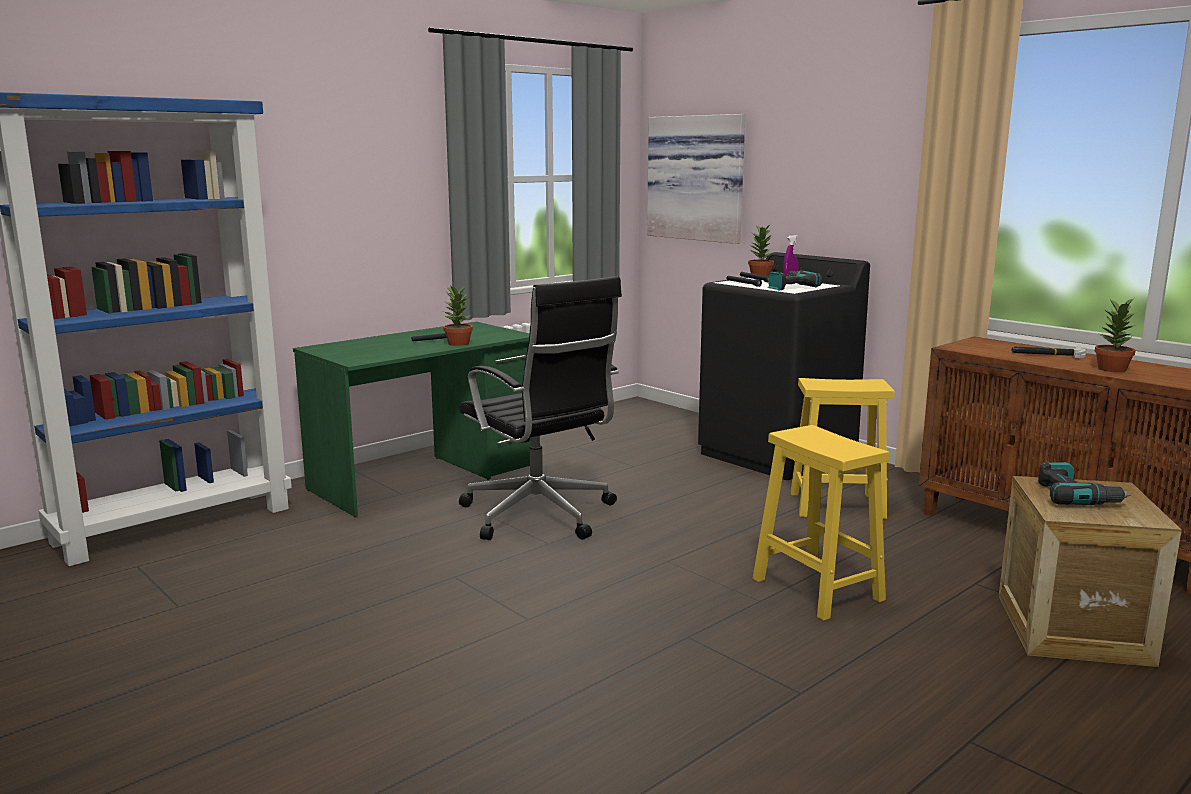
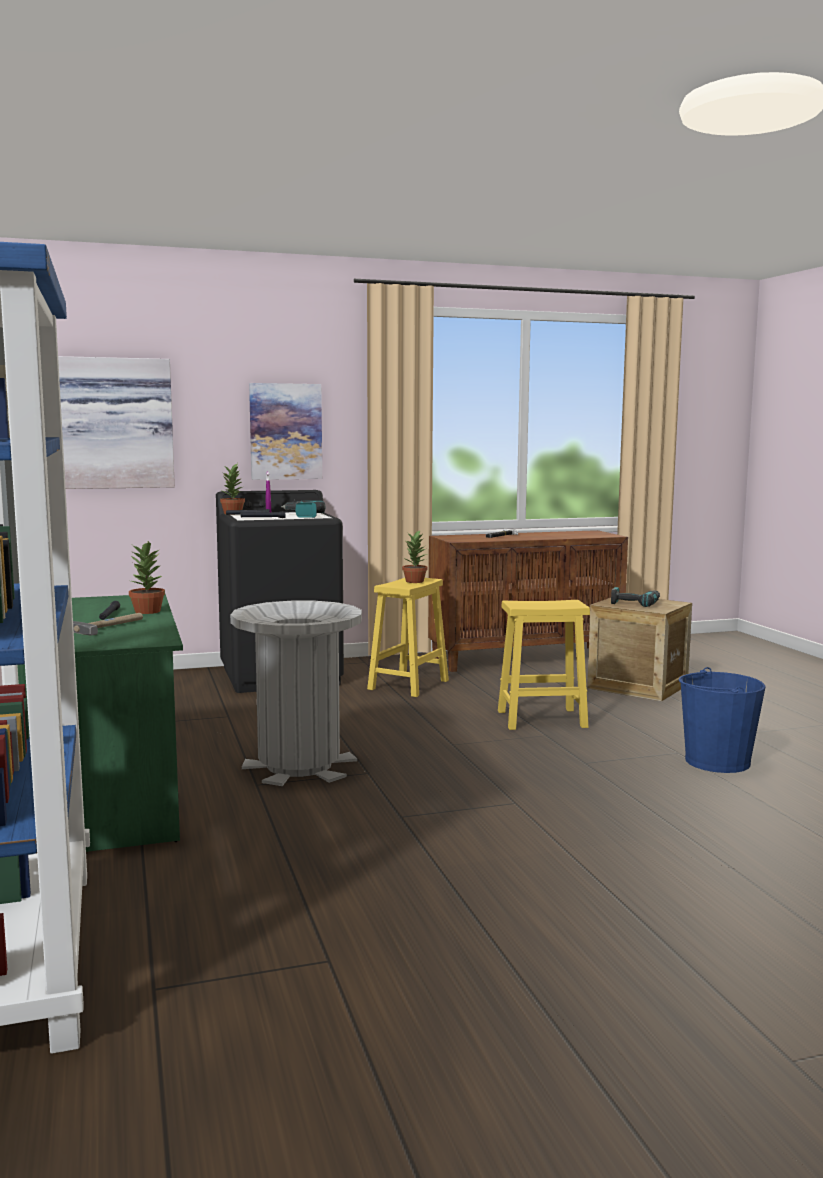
camera: 65 degrees left, 5 degrees down
(396, 346) = (107, 626): none -> hammer
(540, 516) = (299, 765): black office chair -> grey trash can
(797, 726) = (716, 761): none -> blue bucket
(844, 191) = (285, 431): none -> picture
(1112, 369) = (550, 536): potted plant -> potted plant (415, 581)

